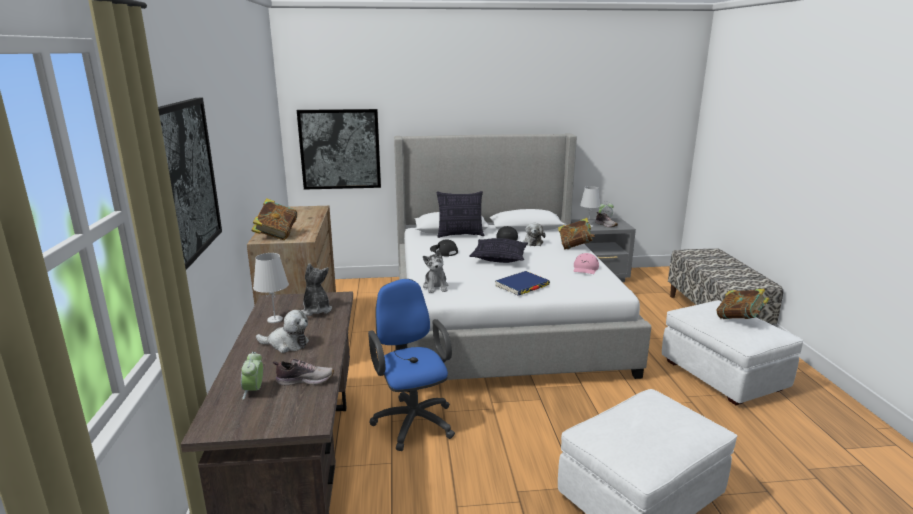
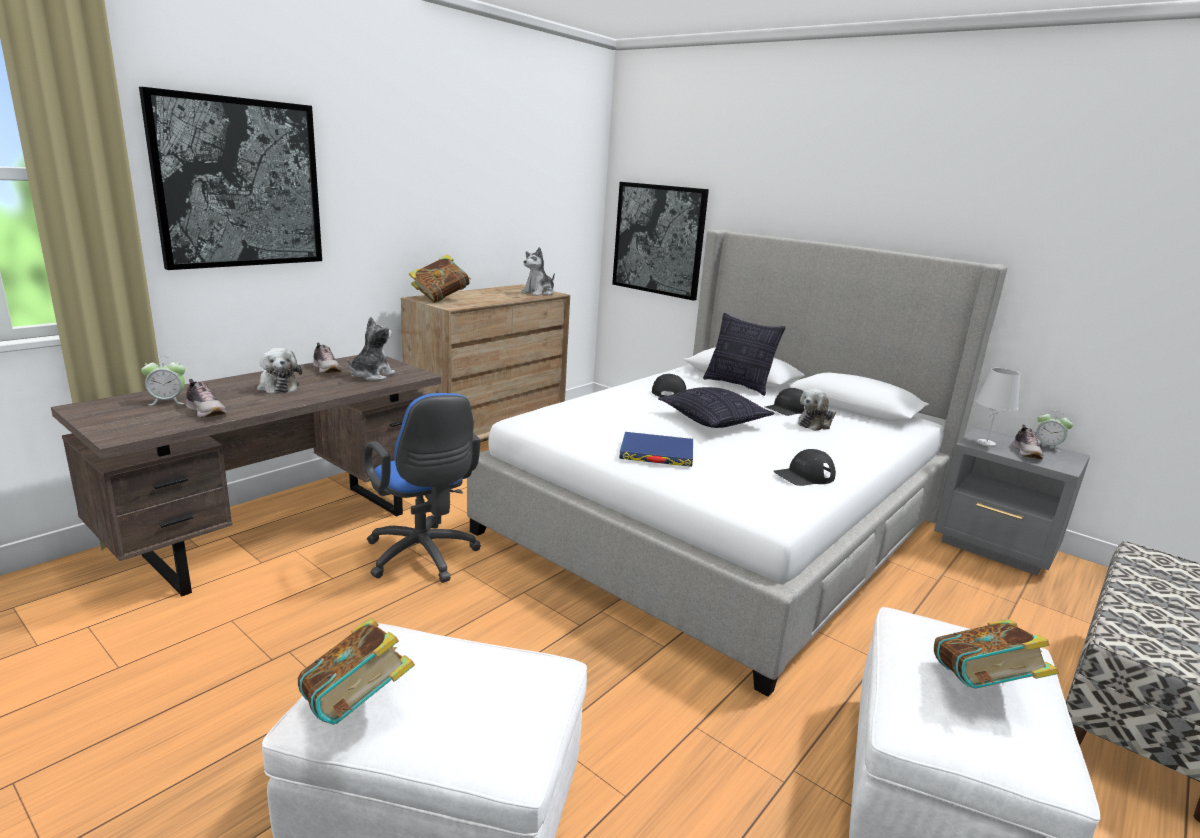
camera: 45 degrees right, 0 degrees up
(254, 391) = (168, 401): alarm clock -> alarm clock turned 150 degrees counterclockwise
(275, 319) = (327, 369): white table lamp -> shoe
(412, 420) = (424, 558): blue office chair -> blue office chair turned 120 degrees clockwise
(436, 287) = (560, 414): plush toy -> plush toy (539, 293)
(575, 247) = (867, 450): book -> book (357, 707)
(585, 268) = (804, 476): pink cap -> black cap

